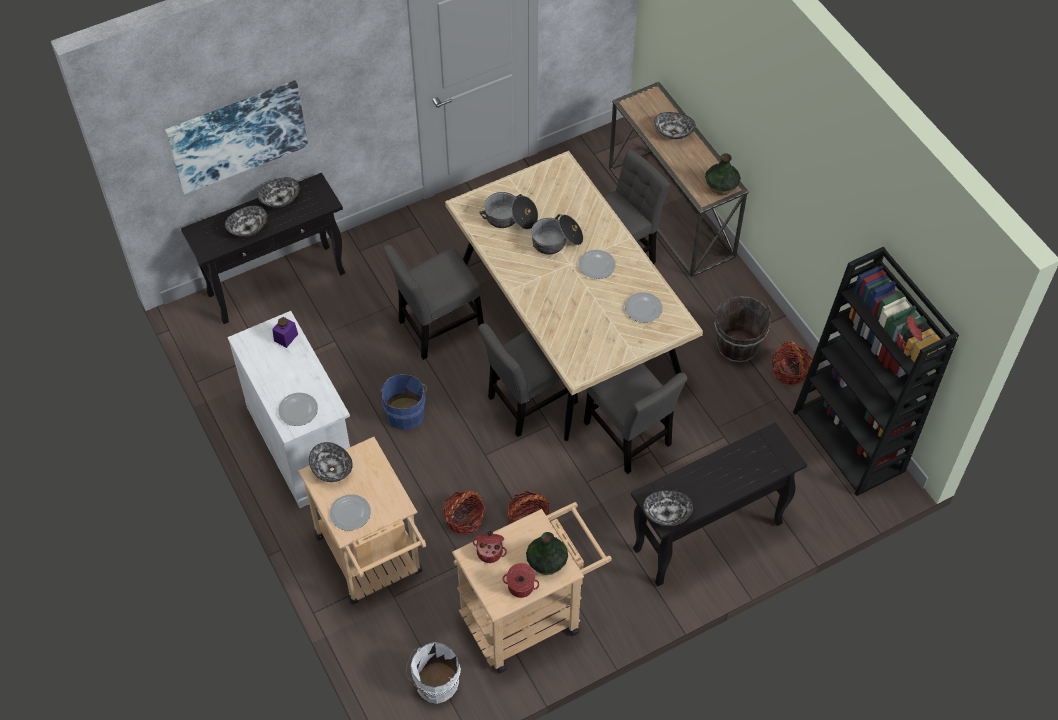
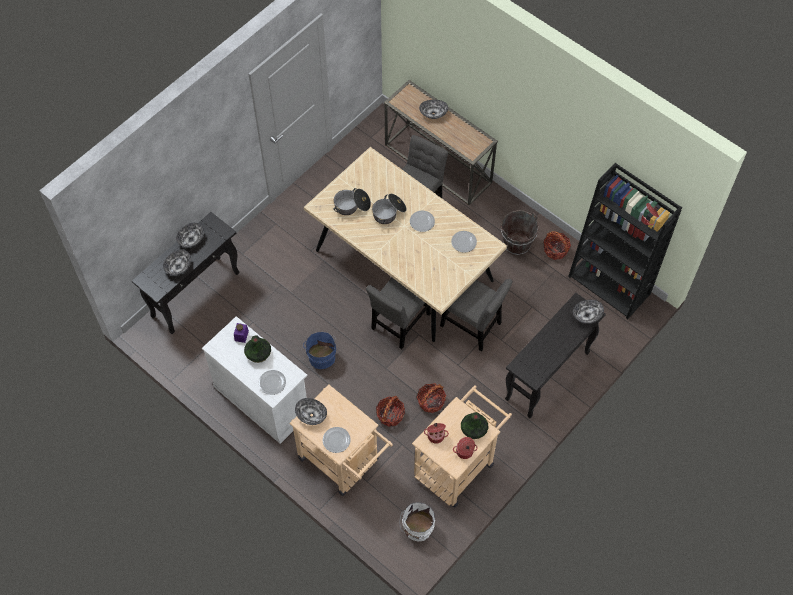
camera: 20 degrees left, 5 degrees up
(237, 135) = (159, 208): picture -> none
(437, 328) = (318, 292): grey chair -> none
(666, 513) = (533, 373): bowl -> bowl (586, 315)
(721, 186) = (479, 142): vase -> vase (258, 354)

